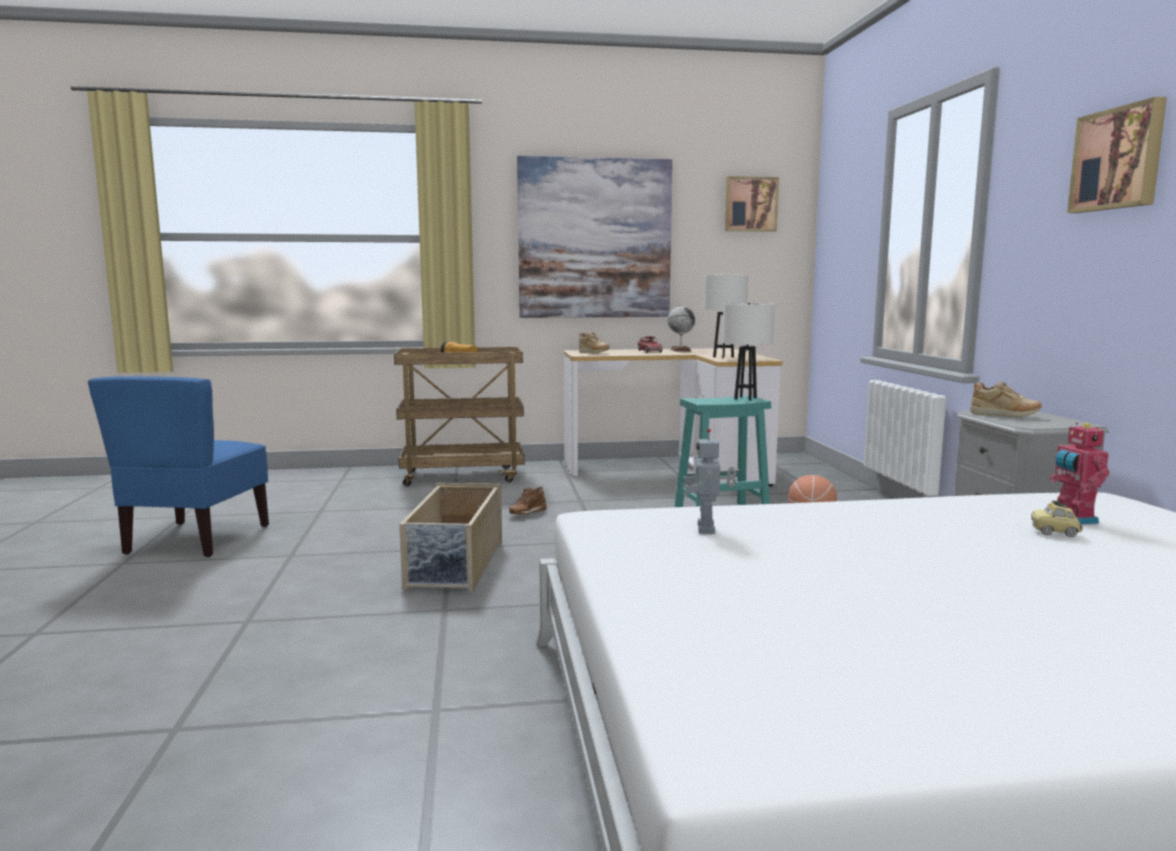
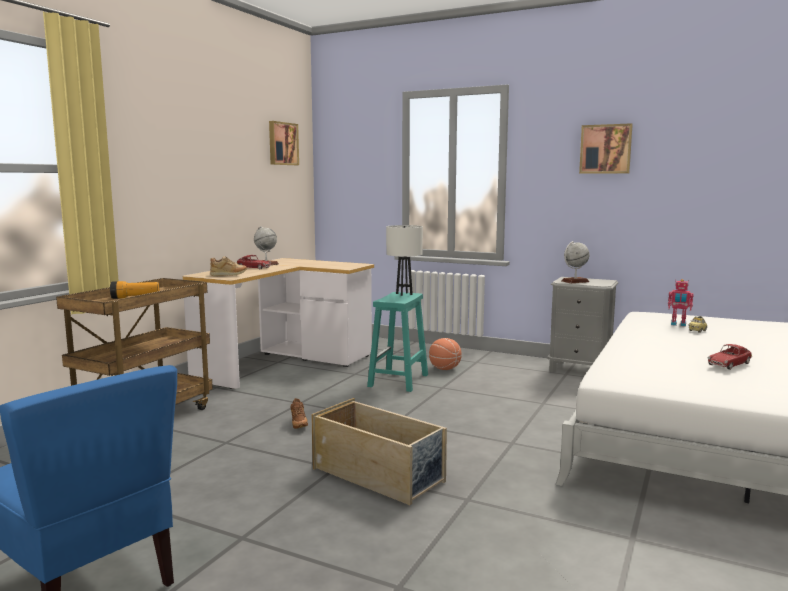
camera: 55 degrees left, 0 degrees up
(594, 239) = (193, 170): picture -> none
(708, 529) = (650, 368): toy robot -> none
(723, 357) = (330, 266): white table lamp -> none
(827, 563) = (729, 364): none -> toy car
(1004, 415) = (575, 281): beige shoe -> globe

